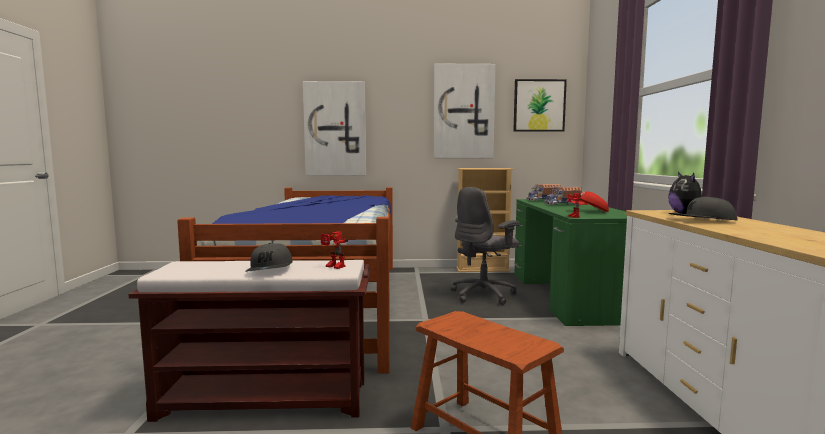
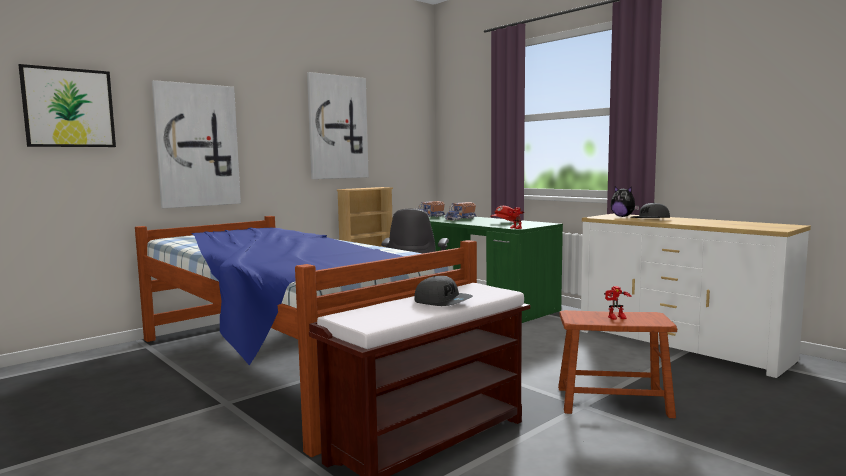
camera: 40 degrees left, 0 degrees up
(332, 267) = (479, 291): toy robot -> toy robot (616, 318)
(539, 105) = (401, 123): picture -> picture (69, 108)

